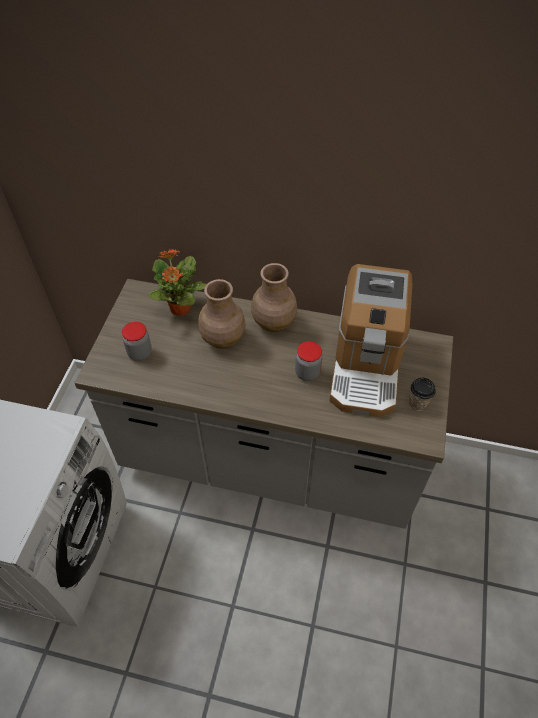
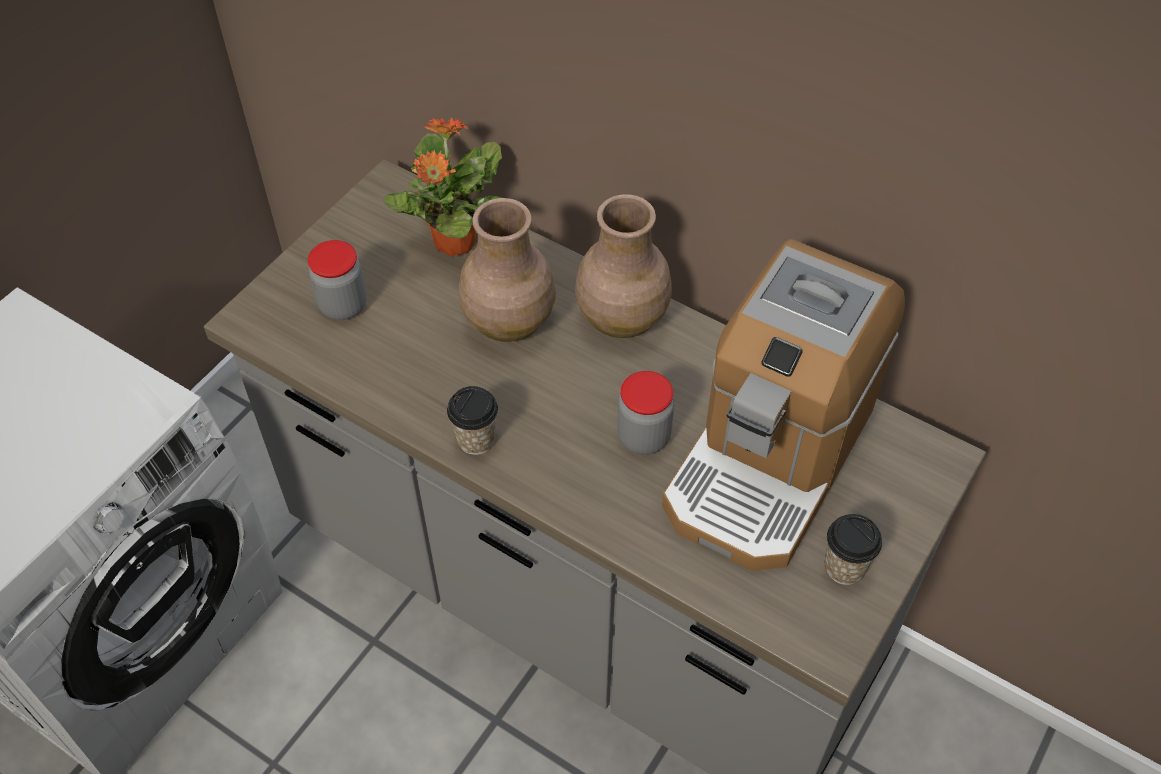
camera: 20 degrees right, 0 degrees up
(232, 397) = (476, 439): none -> cup

